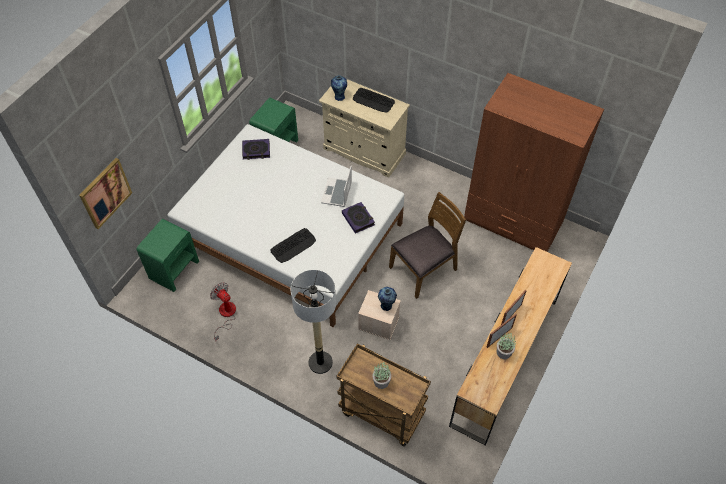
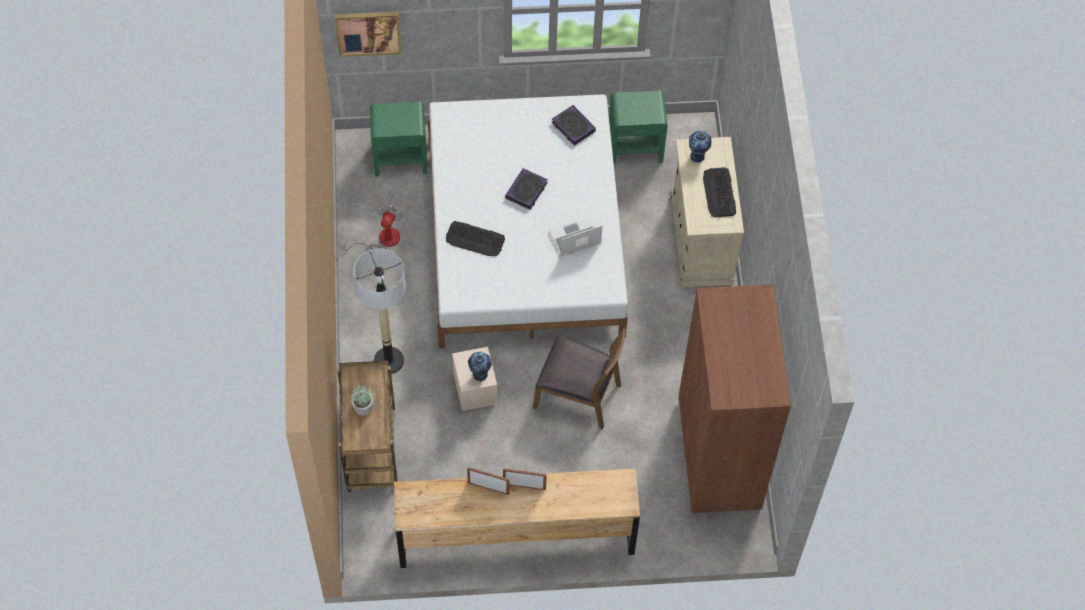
camera: 55 degrees right, 5 degrees up
(358, 219) = (555, 279): book -> book (526, 191)
(504, 352) = (473, 501): potted plant -> none

